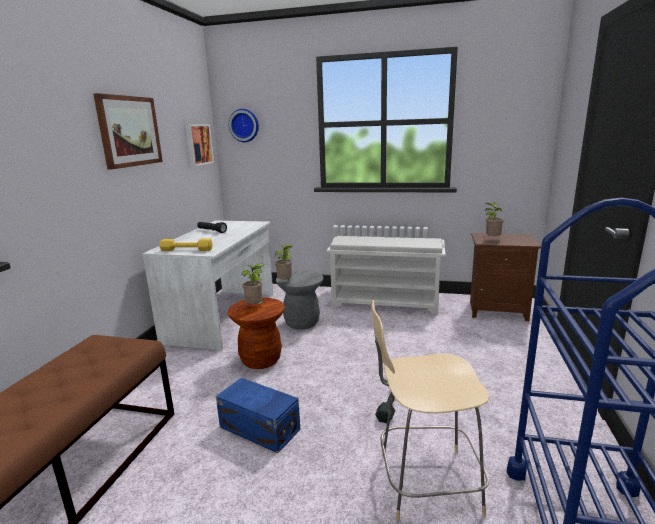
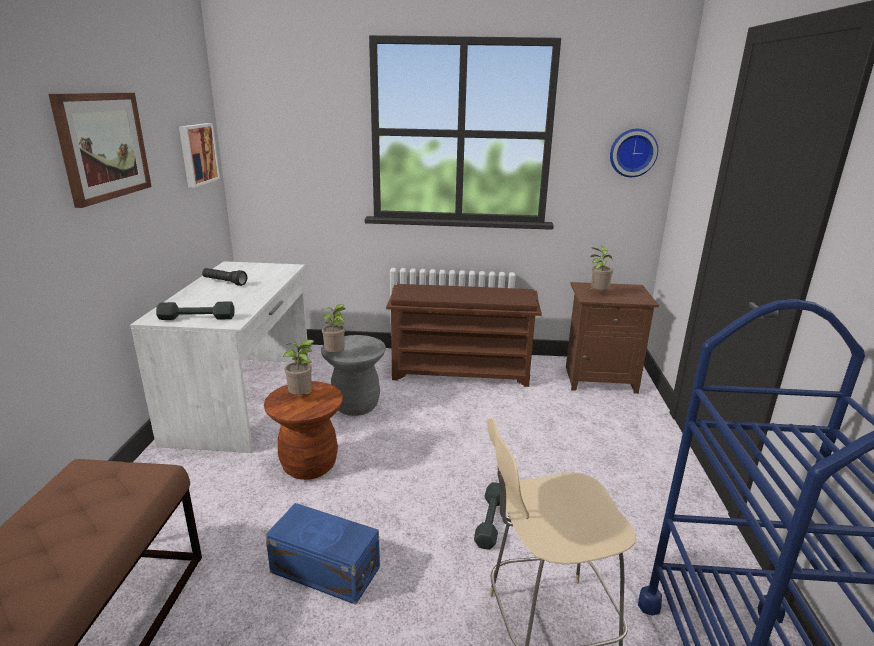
camera: 10 degrees left, 5 degrees up
(186, 250) = (197, 318): yellow dumbbell -> grey dumbbell
(244, 125) = (264, 126): wall clock -> wall clock (632, 152)
(386, 303) = (462, 372): white shoe rack -> brown shoe rack

